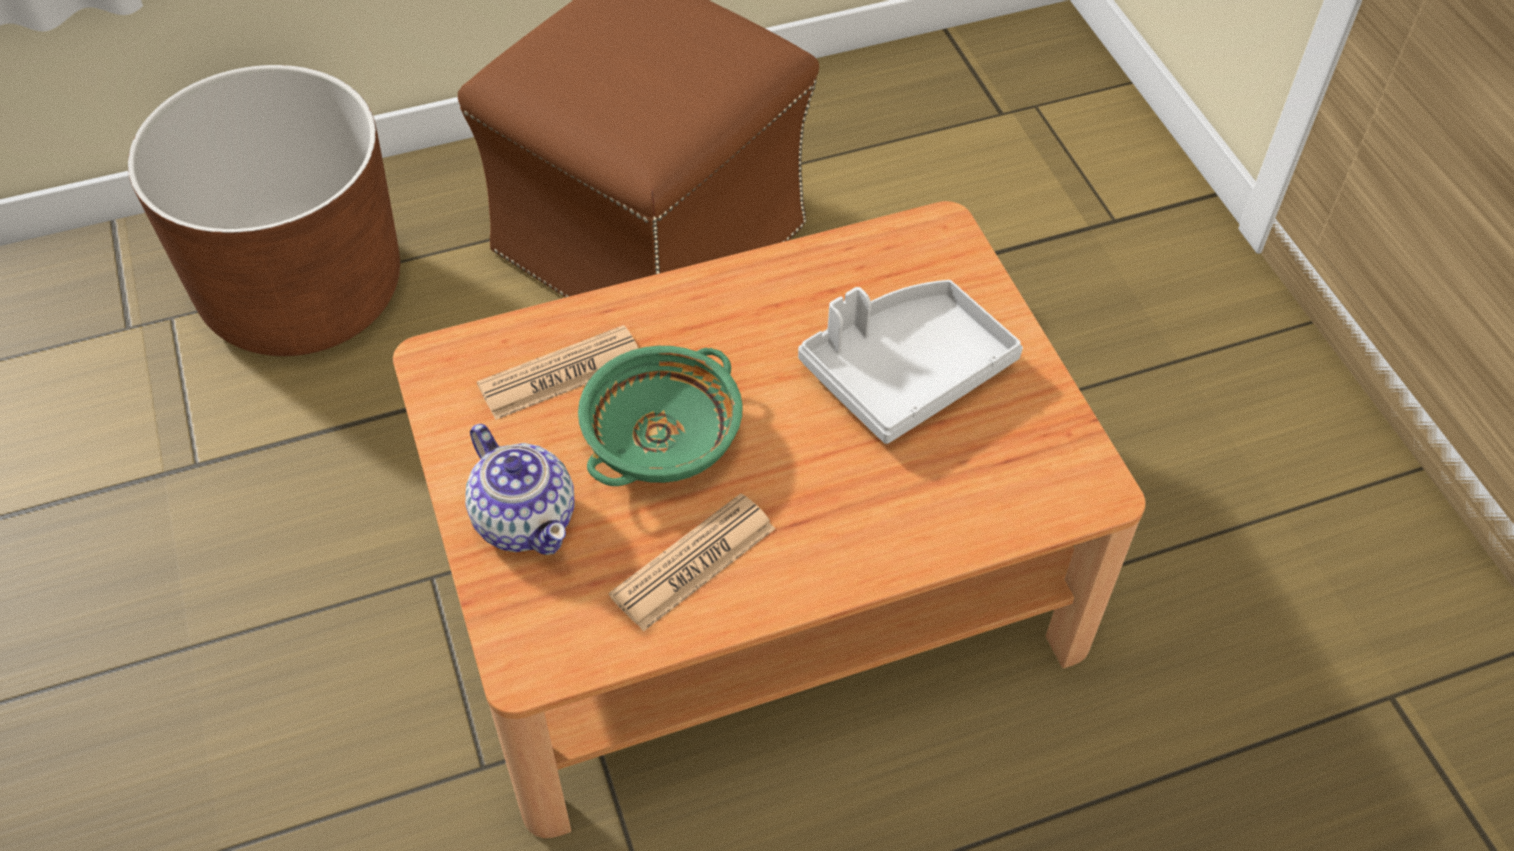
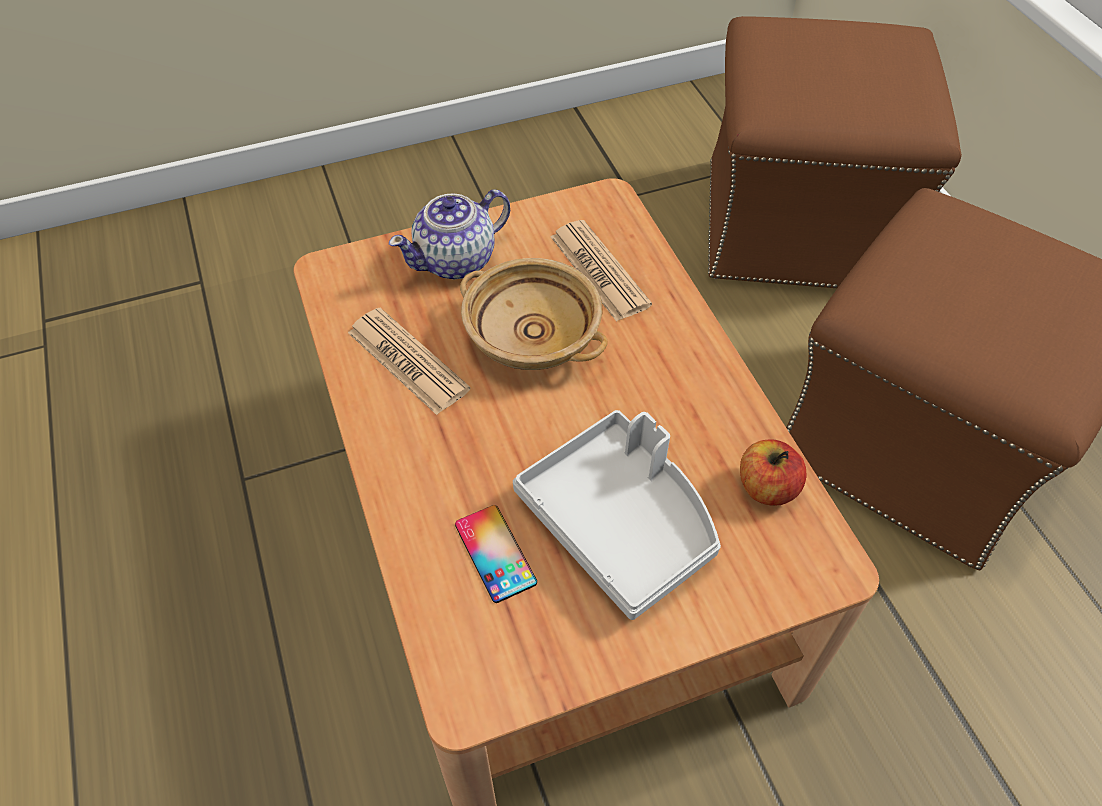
camera: 90 degrees right, 0 degrees up
(303, 291) = (796, 225): brown planter -> brown ottoman
(662, 441) = (531, 337): green bowl -> beige bowl
(862, 261) = (766, 488): none -> apple
(947, 471) = (495, 553): none -> phone

